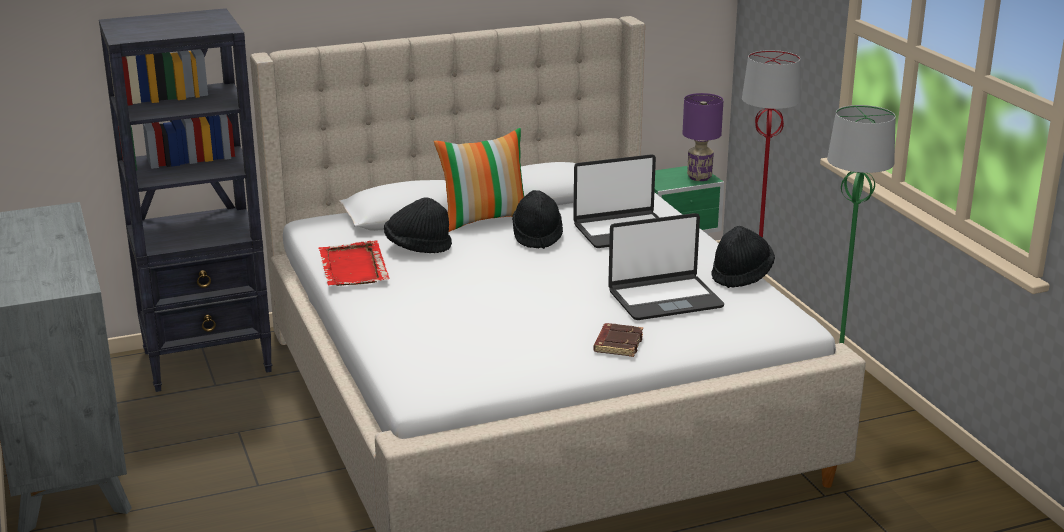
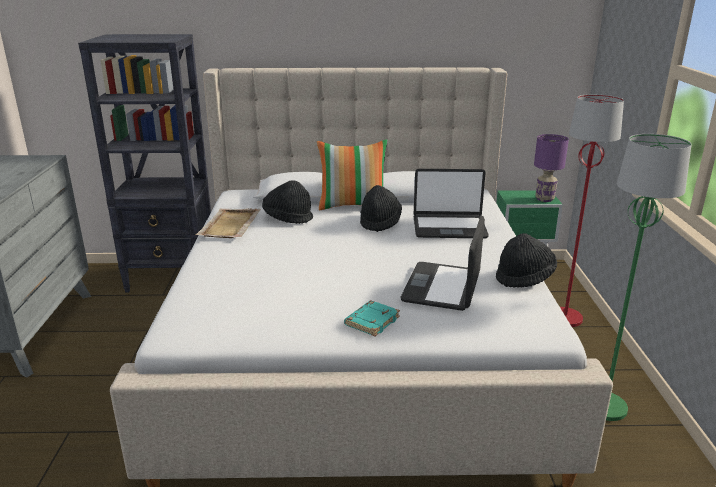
camera: 20 degrees right, 0 degrees up
(353, 268) = (229, 225): red tray -> beige tray
(617, 344) = (371, 321): brown book -> turquoise book
(664, 299) = (443, 287): laptop -> laptop turned 105 degrees clockwise

